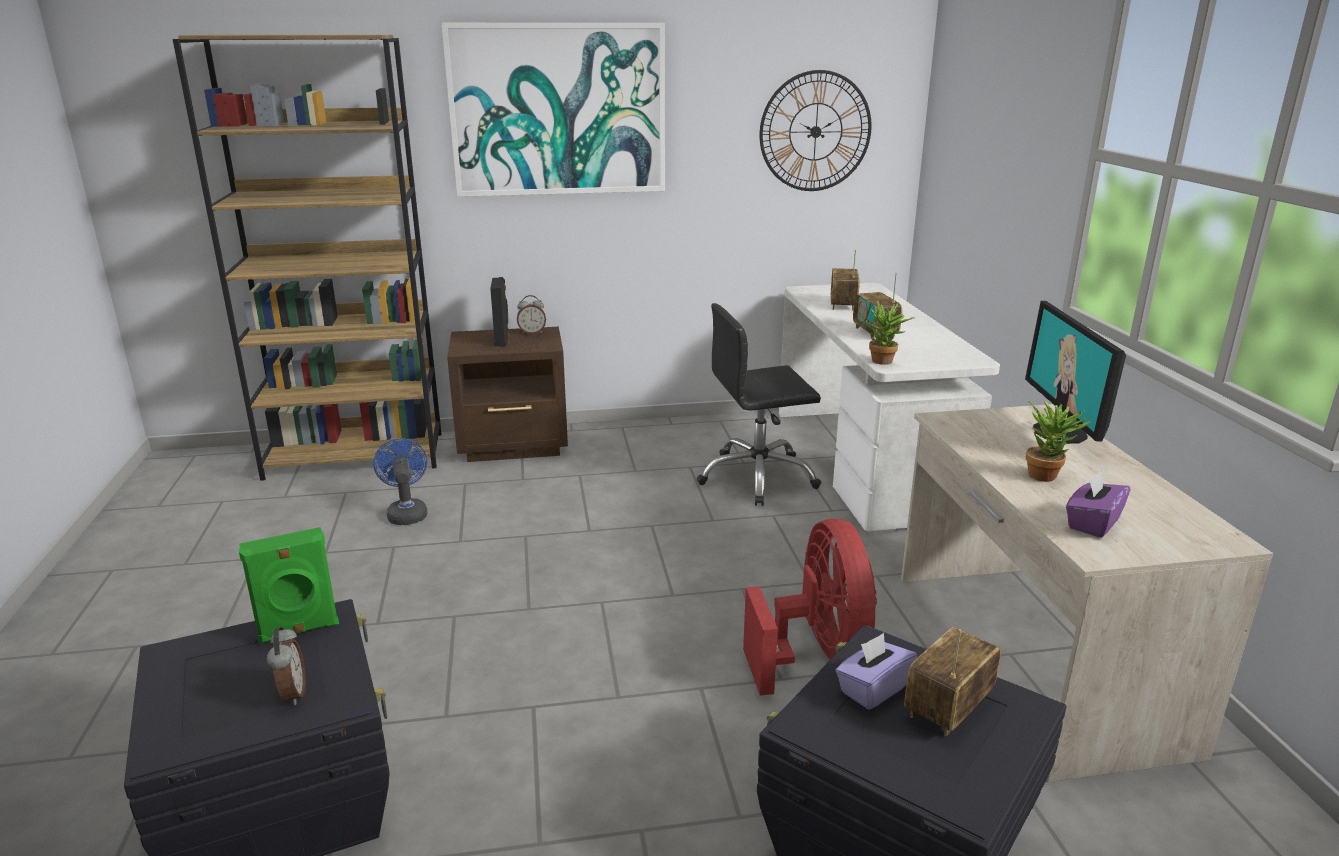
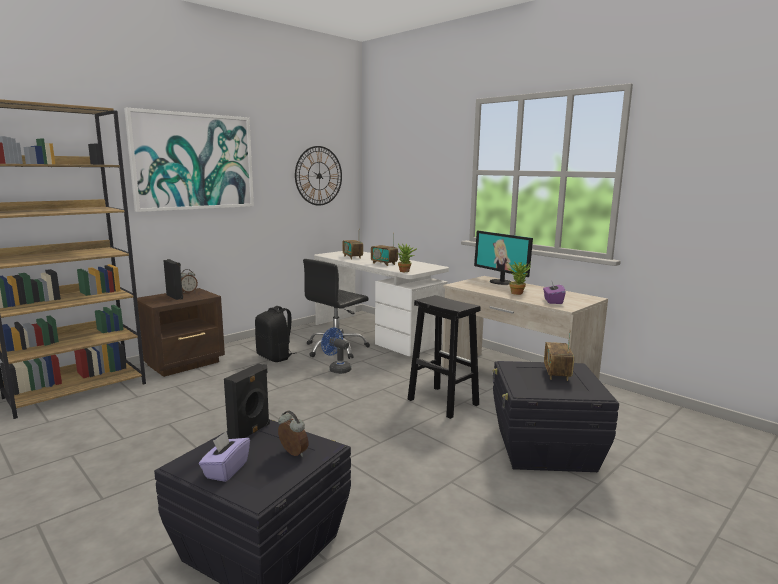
camera: 35 degrees left, 10 degrees down
(299, 630) = (250, 433): green speaker -> black speaker
(406, 513) = (155, 407): blue fan -> blue fan (337, 369)
(645, 468) = (275, 357): none -> black backpack
(816, 654) = (442, 401): red fan -> black stool
(873, 689) = (527, 376): purple tissue box -> purple tissue box (226, 470)

